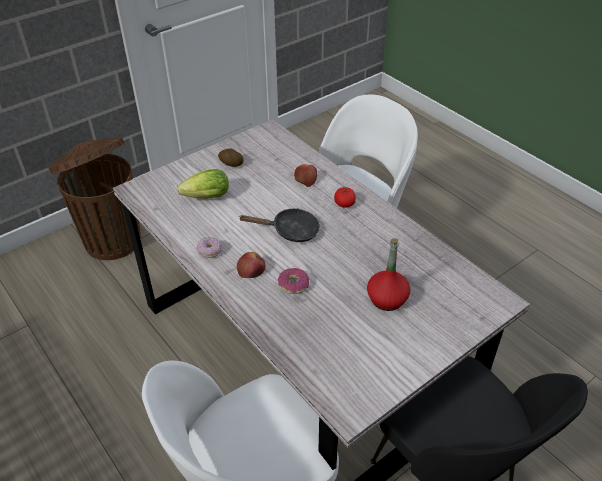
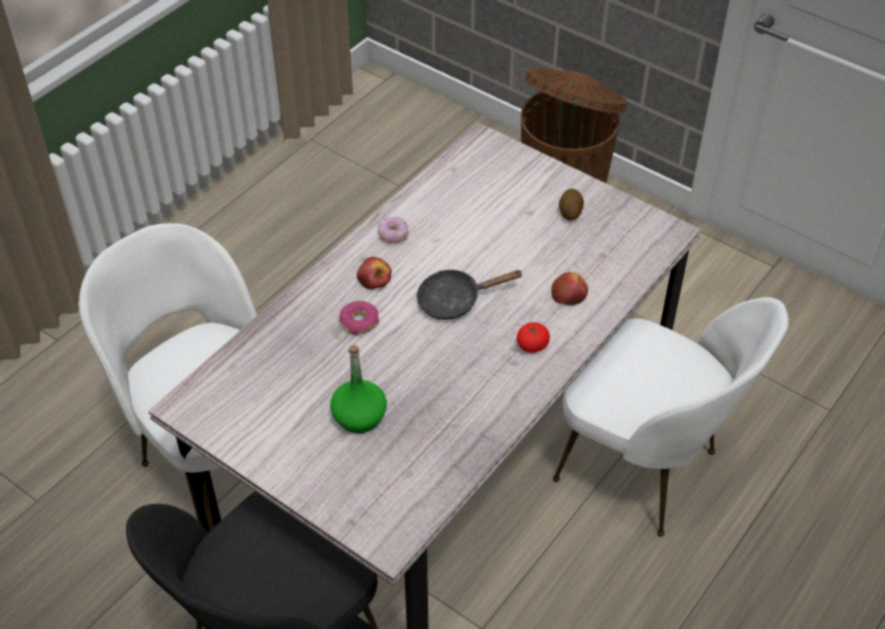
camera: 75 degrees right, 5 degrees up
(204, 198) = (489, 205): lettuce -> none
(290, 231) = (455, 300): black frying pan -> black frying pan turned 90 degrees clockwise
(387, 299) = (359, 416): red bottle -> green bottle

